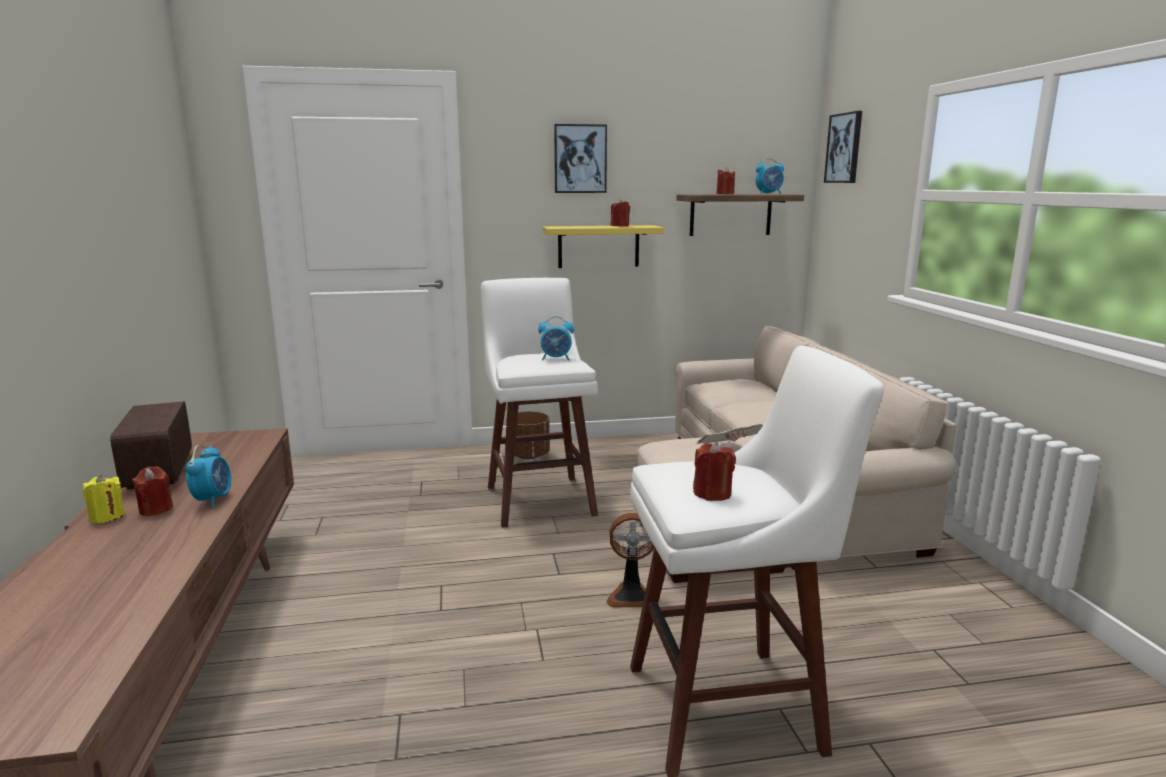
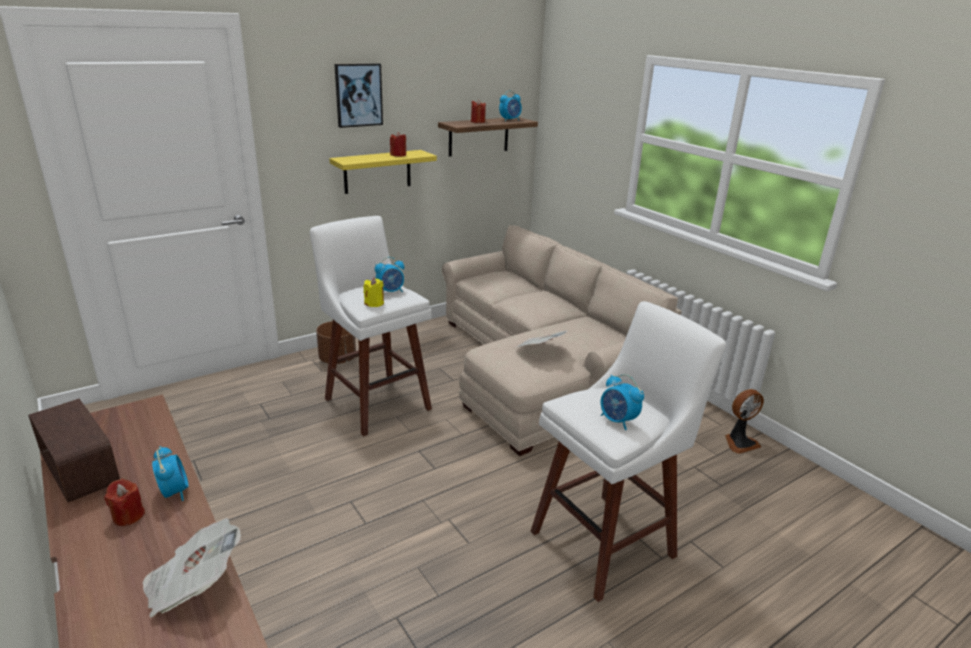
camera: 25 degrees left, 10 degrees up
(107, 516) = (86, 536): yellow candle -> yellow candle (374, 303)
(144, 574) = (193, 585): none -> newspaper
(631, 596) = (497, 474): fan -> fan (739, 442)
(712, 493) = (618, 421): red candle -> alarm clock
(844, 148) = (567, 84): picture -> none

